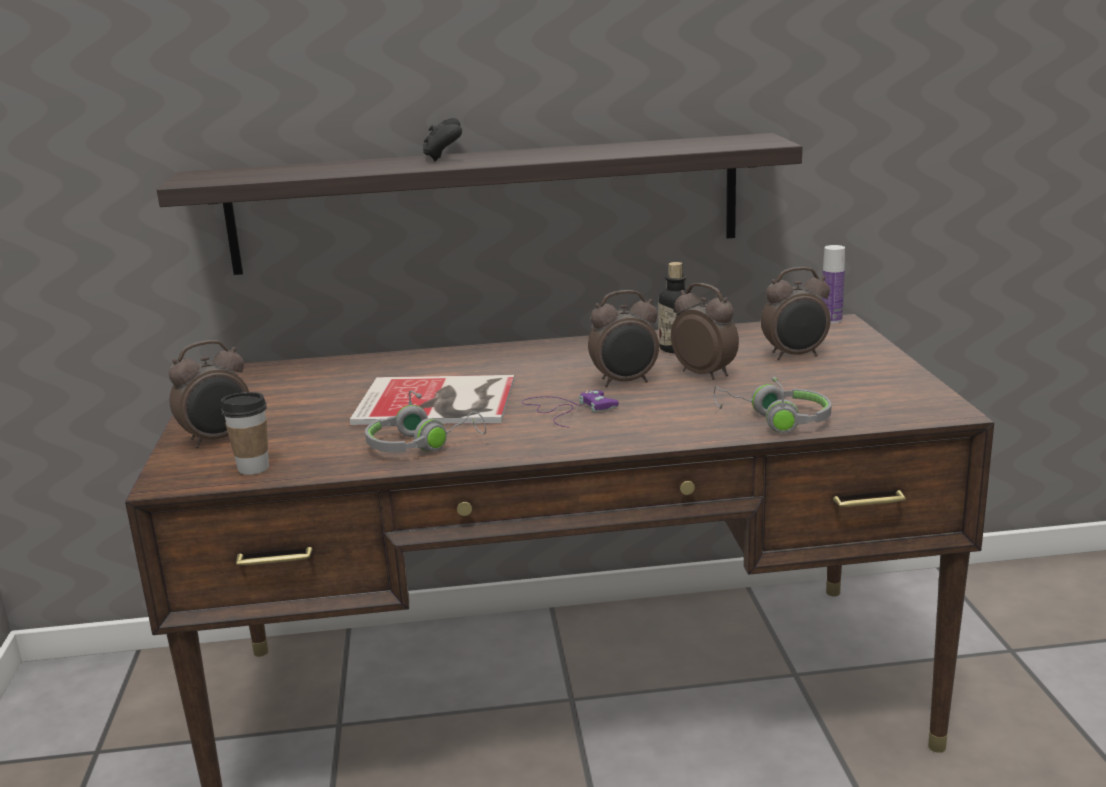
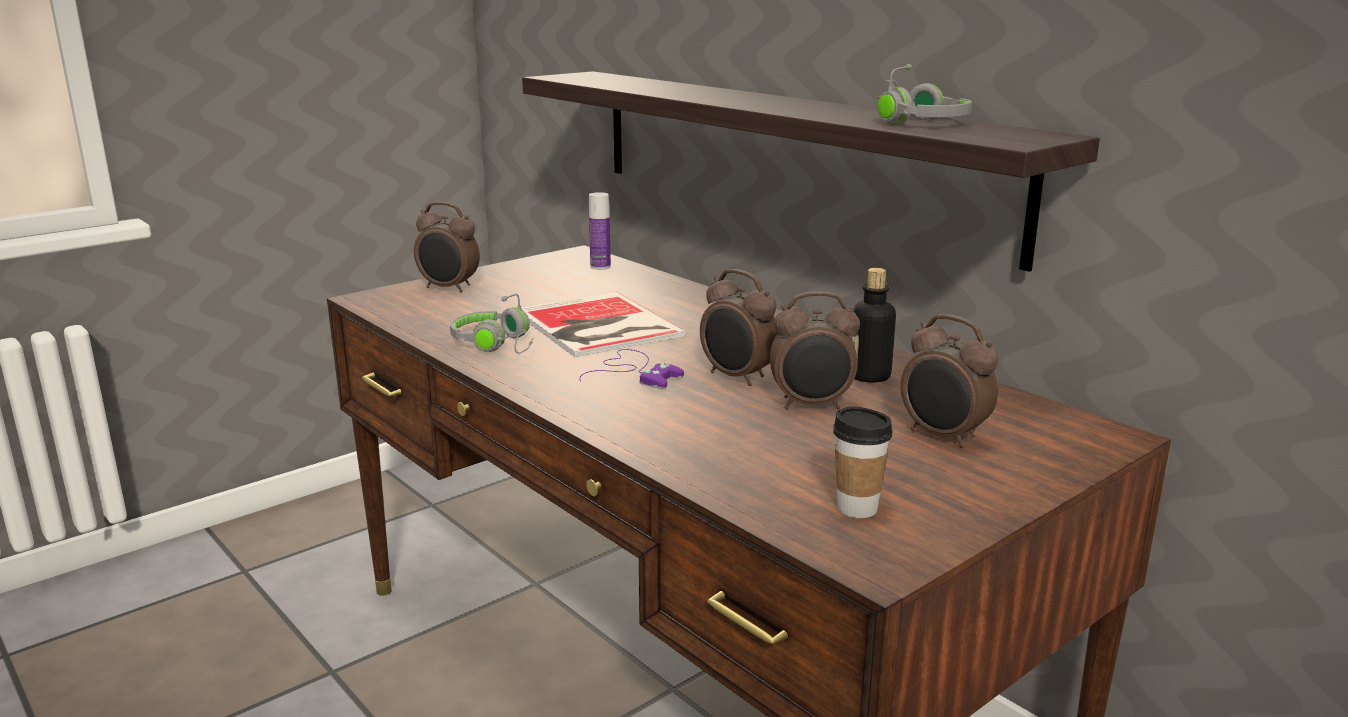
camera: 55 degrees right, 0 degrees up
(253, 468) = (406, 311): cup -> cup (857, 508)
(443, 158) = (734, 94): black game controller -> none
(705, 374) = (812, 405): alarm clock -> alarm clock turned 75 degrees clockwise
(775, 420) = (717, 468): grey headphones -> grey headphones (915, 121)
(831, 320) = (1112, 430): bottle -> bottle (600, 267)

